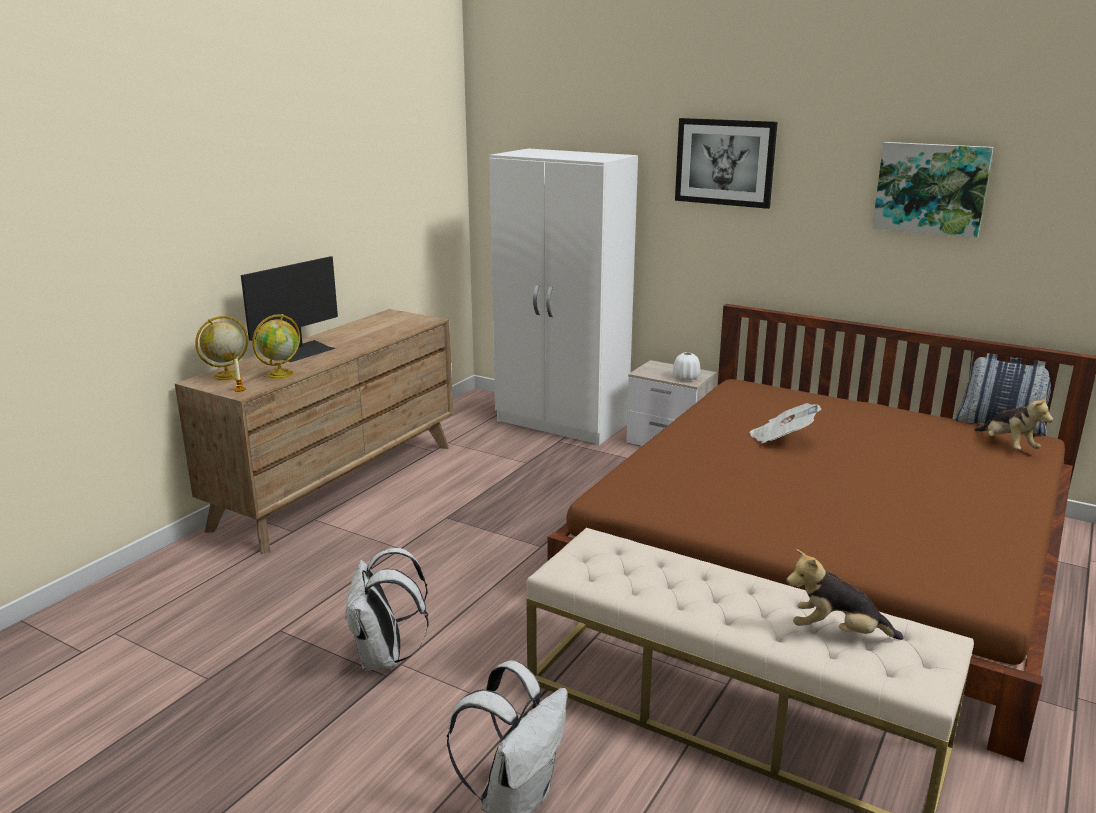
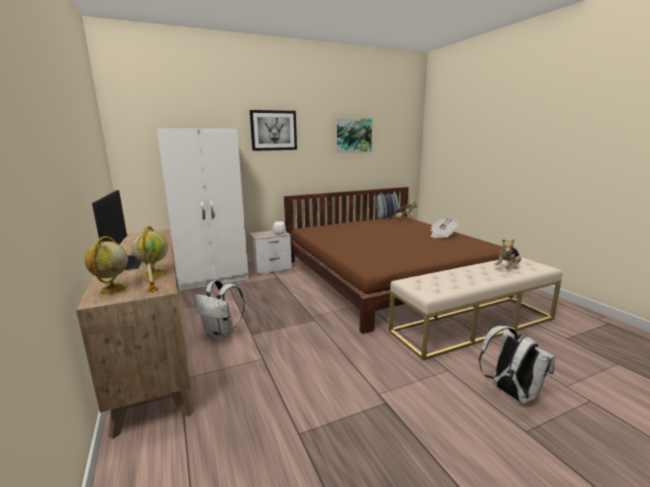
camera: 55 degrees left, 5 degrees down
(384, 658) = (369, 398): white backpack -> white backpack (221, 333)
(781, 439) = (360, 236): newspaper -> newspaper (442, 235)

